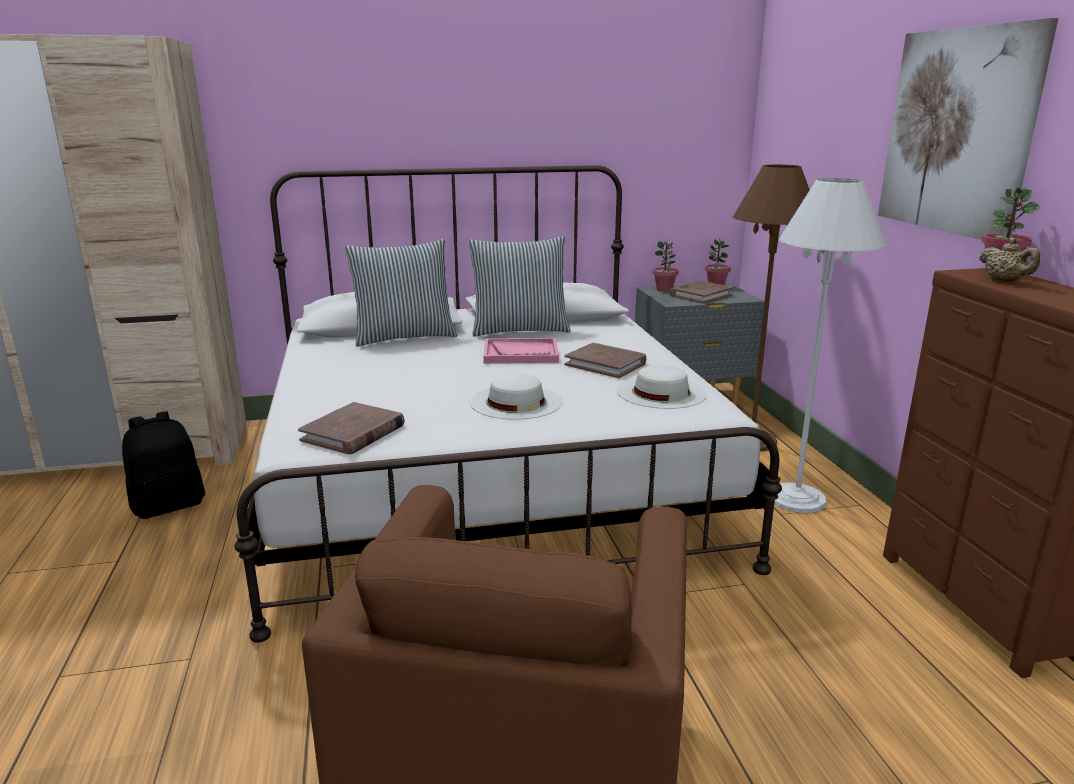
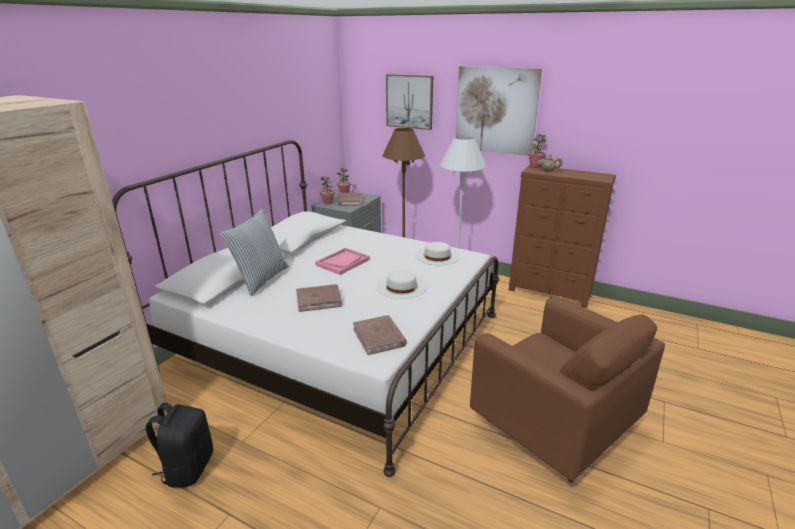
camera: 50 degrees left, 5 degrees up
(519, 330) = (309, 250): pillow -> none
(605, 364) = (389, 252): brown book -> brown book (319, 300)
(831, 117) = (409, 101): none -> picture

